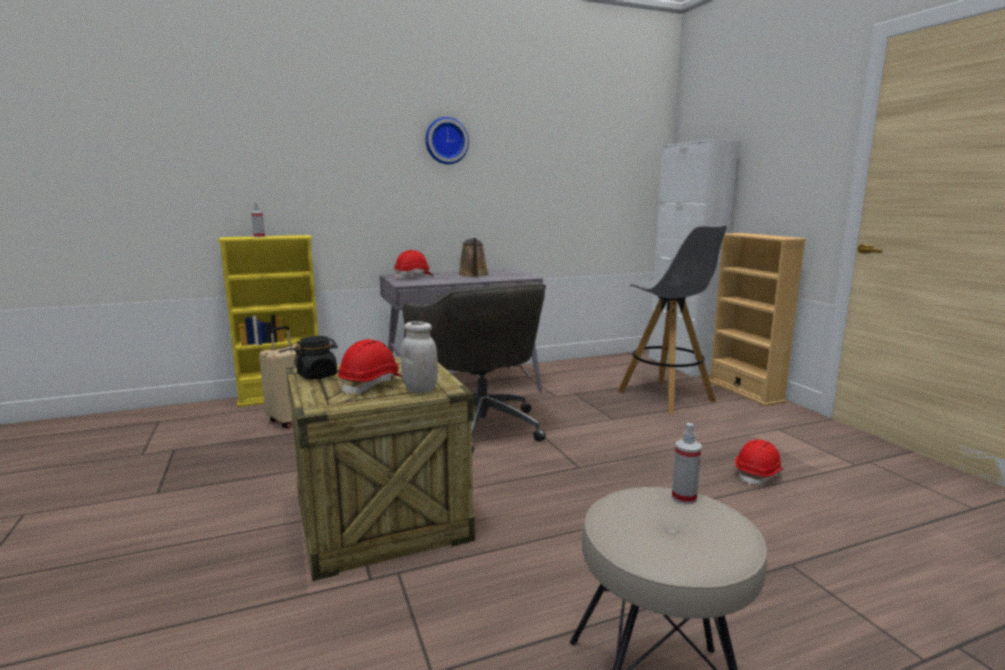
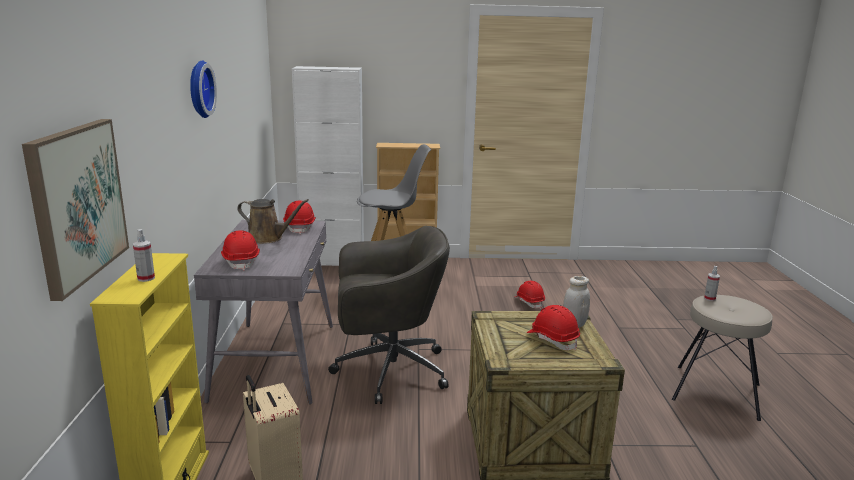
camera: 70 degrees left, 5 degrees up
(224, 177) = (77, 203): none -> picture
(317, 375) = (522, 357): black jar -> none
(513, 276) = (300, 227): none -> red hard hat

